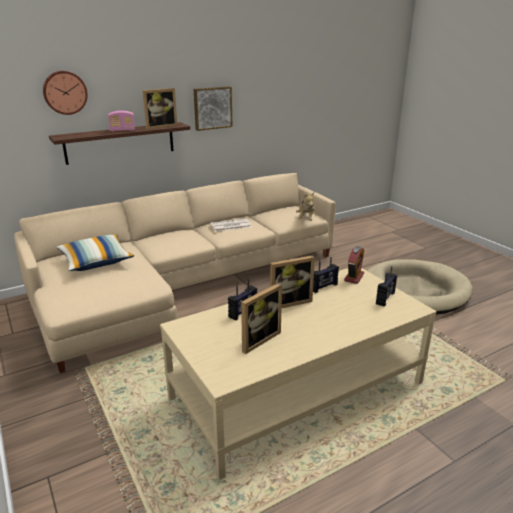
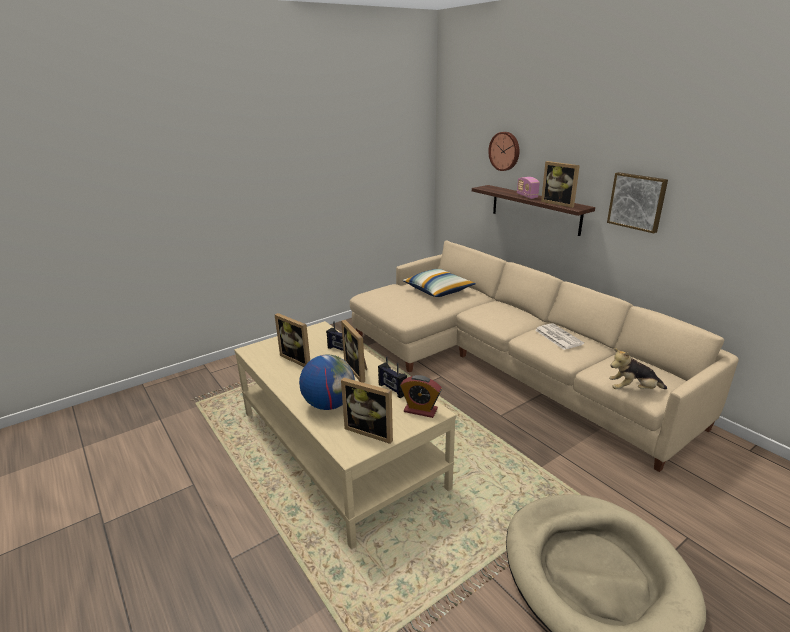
camera: 85 degrees right, 0 degrees up
(349, 318) = (329, 404): none -> globe
(385, 298) = (371, 431): radio -> picture frame

